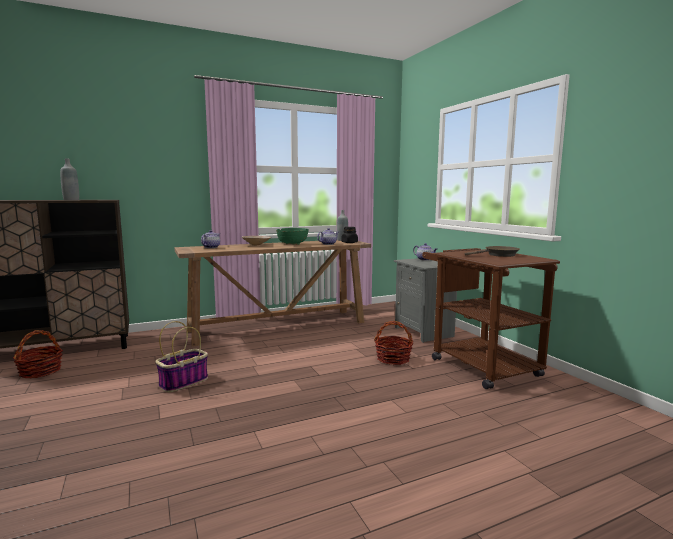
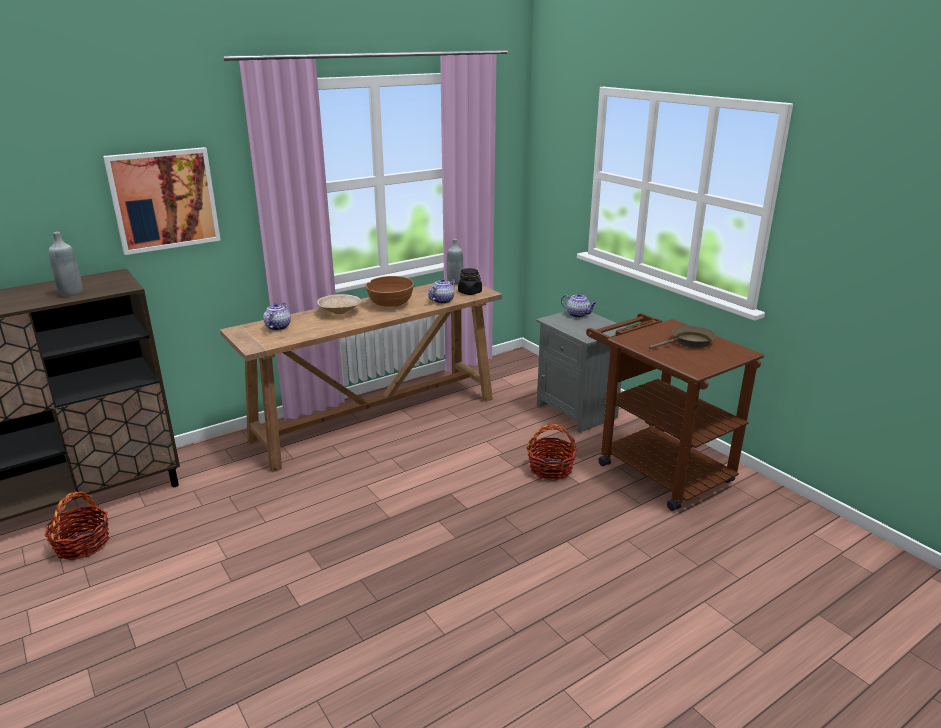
camera: 10 degrees left, 15 degrees up
(150, 161) = (164, 200): none -> picture
(184, 382) = (297, 541): basket -> none
(292, 244) = (391, 304): green bowl -> brown bowl

